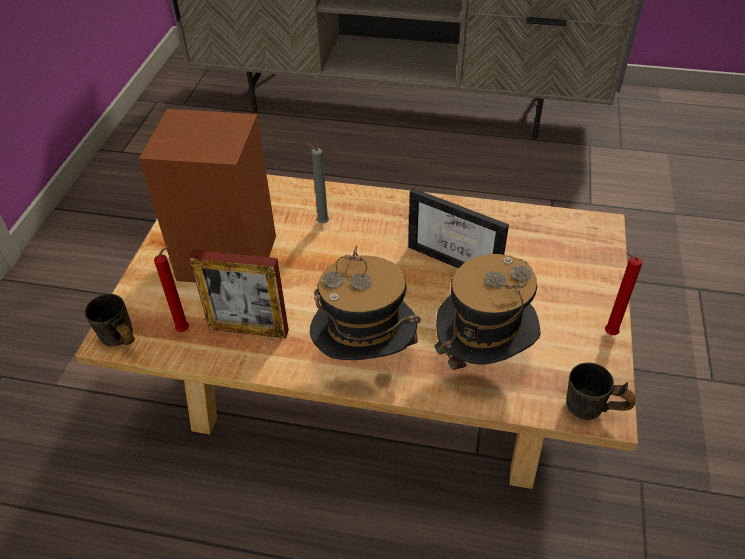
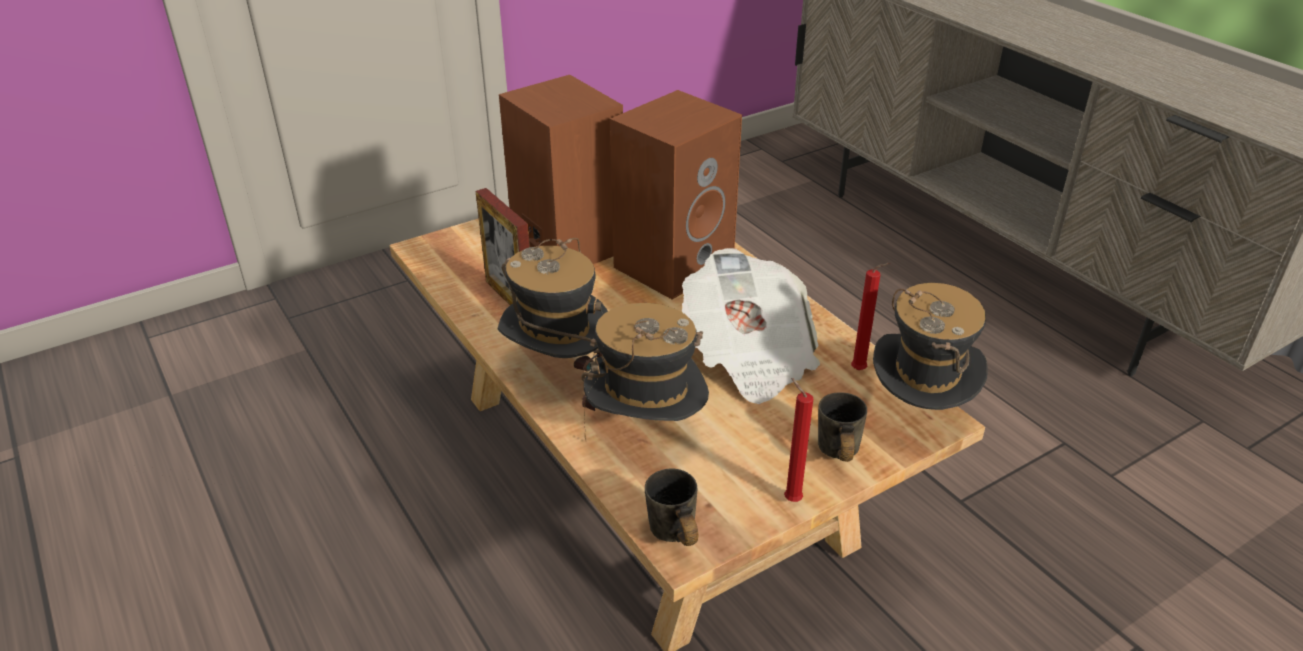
camera: 45 degrees right, 10 degrees down
(117, 342) = (422, 253): grey mug -> grey mug (834, 454)
(185, 329) = (471, 272): red candle -> red candle (861, 370)
(321, 223) = (674, 263): grey candle -> brown speaker
(459, 258) = (748, 356): picture frame -> newspaper
(589, 230) = (918, 414): none -> hat

